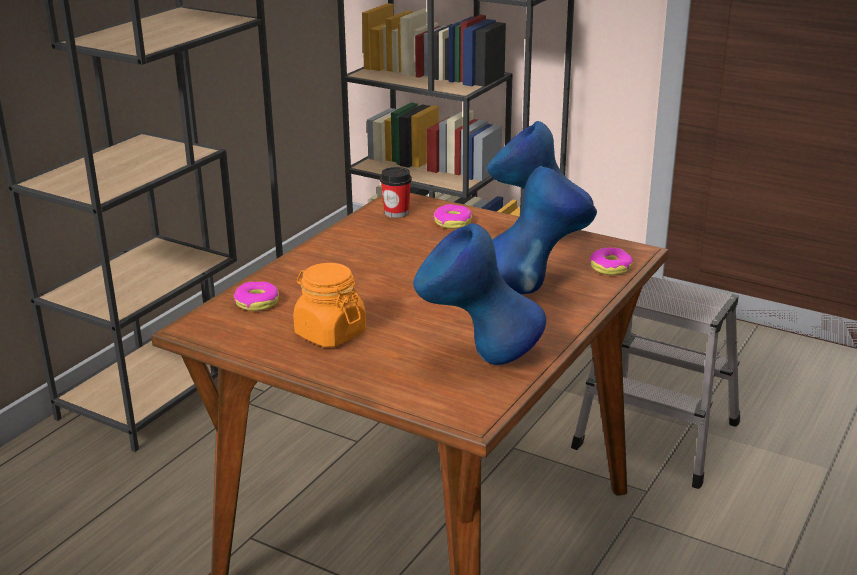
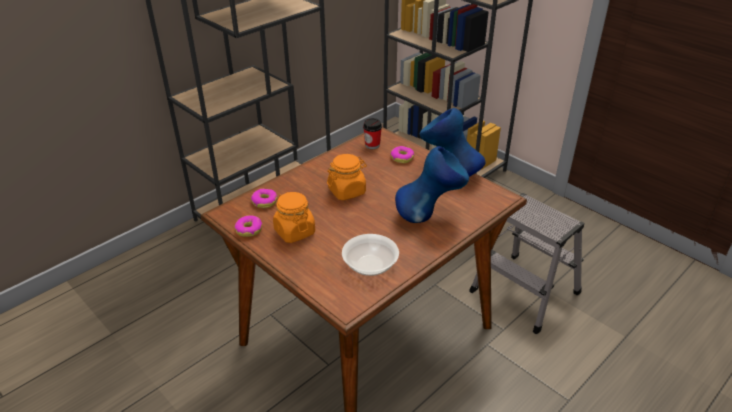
camera: 15 degrees right, 10 degrees up
(388, 273) = (347, 191): none -> orange jar
(478, 358) = (370, 265): blue vase -> bowl
(610, 268) = (482, 209): donut -> donut (249, 229)

